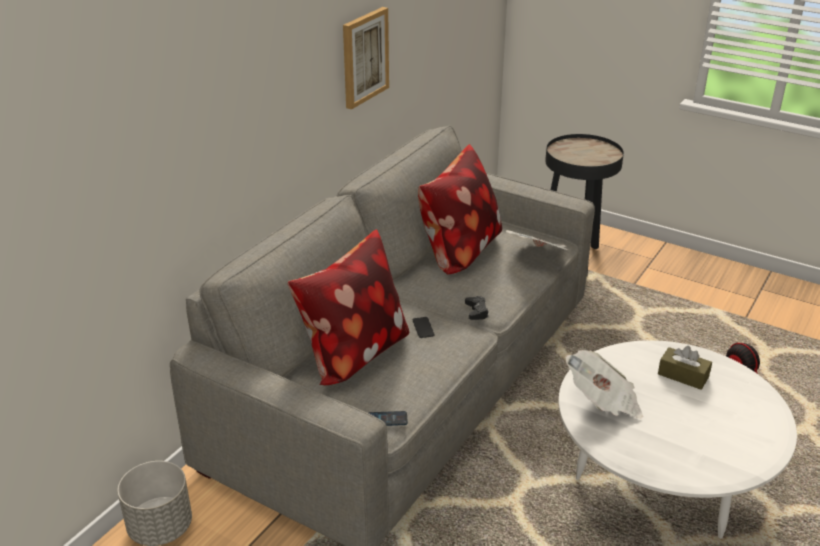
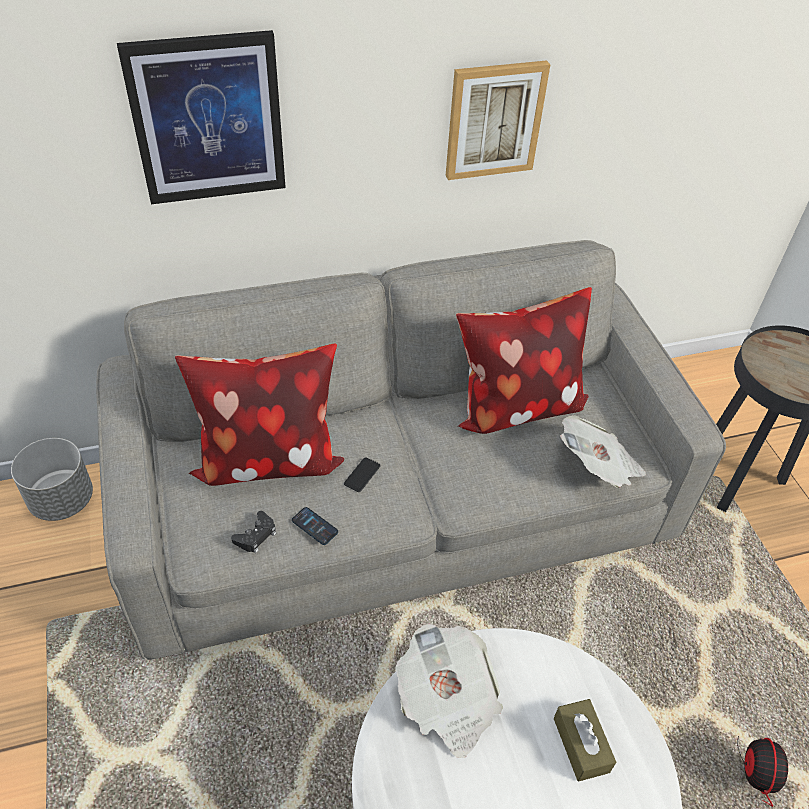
camera: 40 degrees right, 15 degrees up
(224, 102) = (208, 120): none -> picture
(387, 419) = (208, 554): phone -> phone (315, 526)
(476, 311) = (441, 492): black game controller -> black game controller (256, 535)

